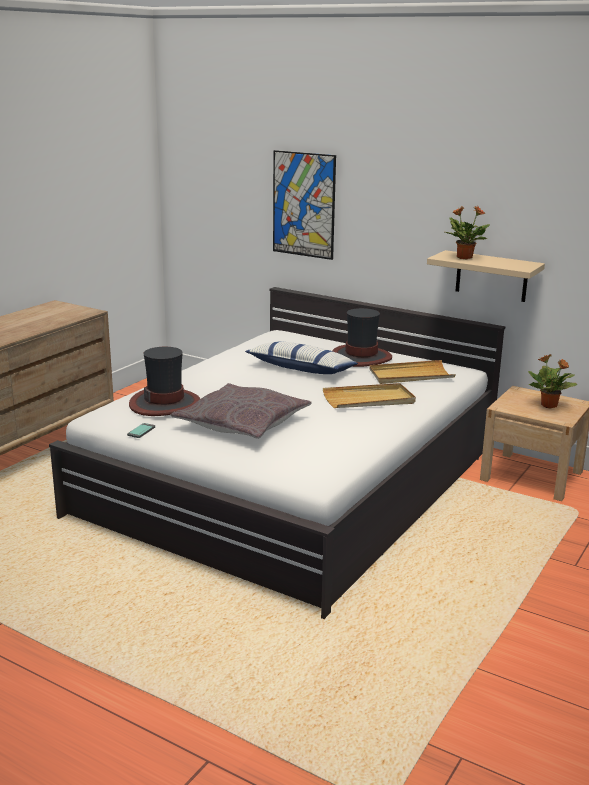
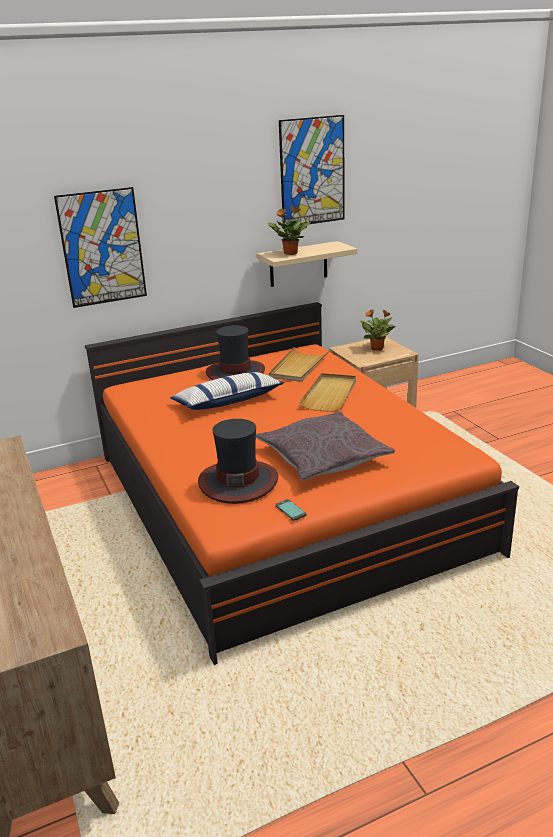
camera: 55 degrees left, 5 degrees up
(294, 481) = (280, 501): white bed -> orange bed
(522, 175) = (312, 171): none -> picture

